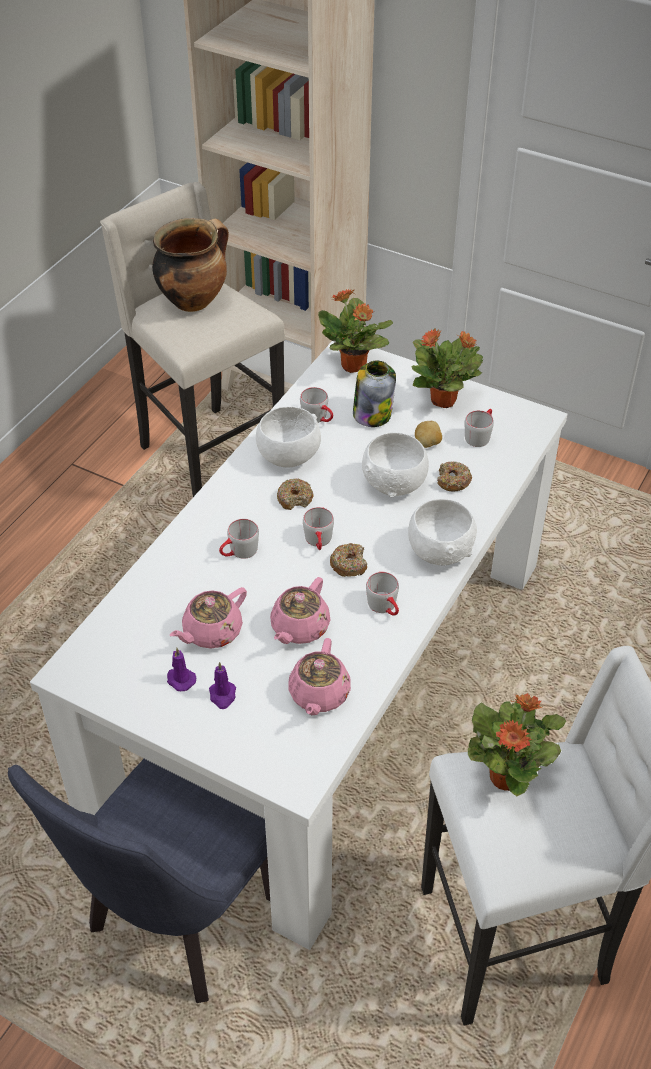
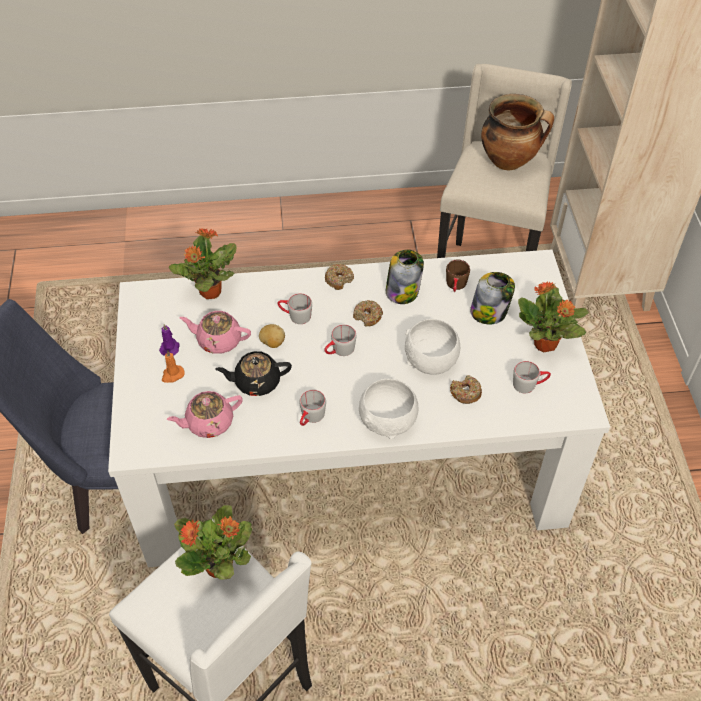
camera: 55 degrees right, 5 degrees up
(222, 696) = (172, 375): purple candle -> orange candle
(287, 457) = (402, 291): white bowl -> jar
(299, 628) = (256, 382): pink teapot -> black teapot
(318, 418) = (456, 286): grey mug -> brown mug
(349, 564) = (333, 377): donut -> donut (339, 279)
(354, 366) = (528, 275): potted plant -> potted plant (209, 292)
(427, 443) = (490, 358): potato -> potato (272, 343)

